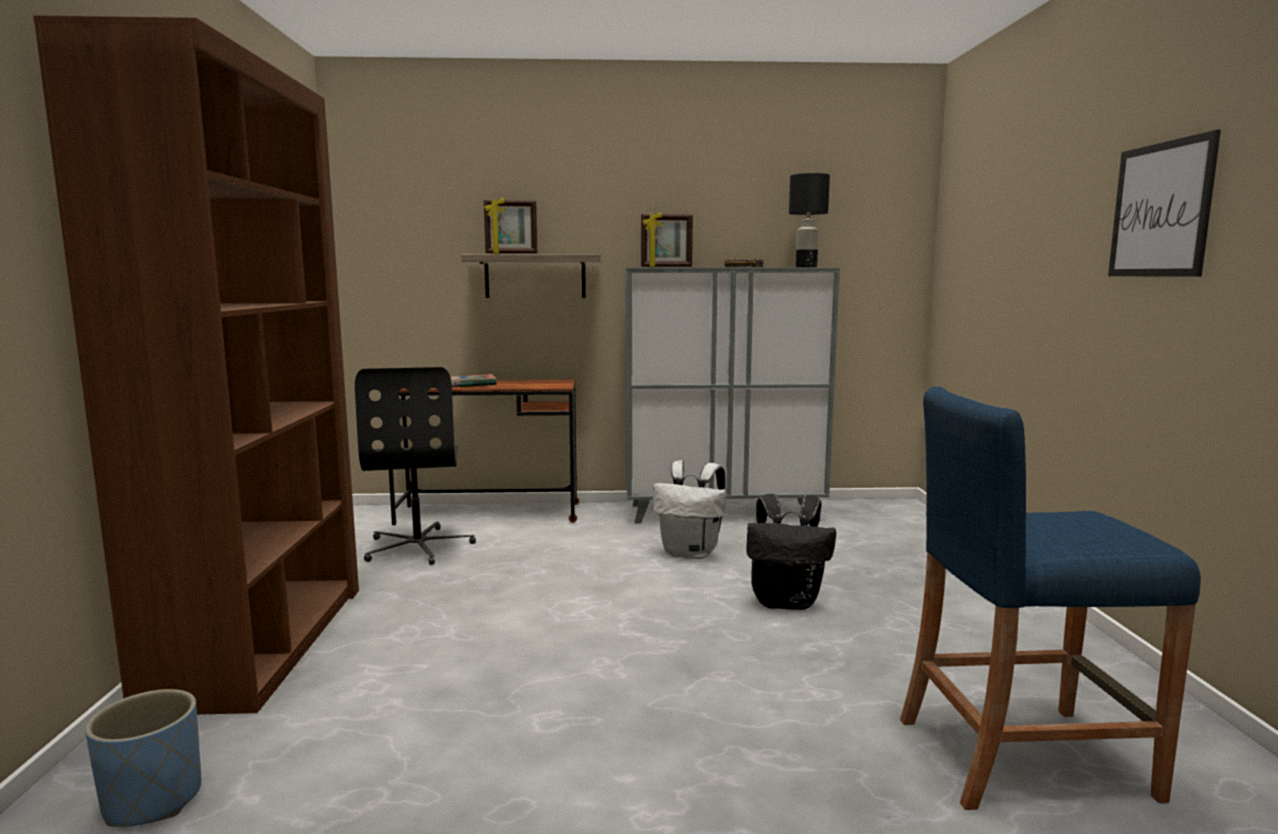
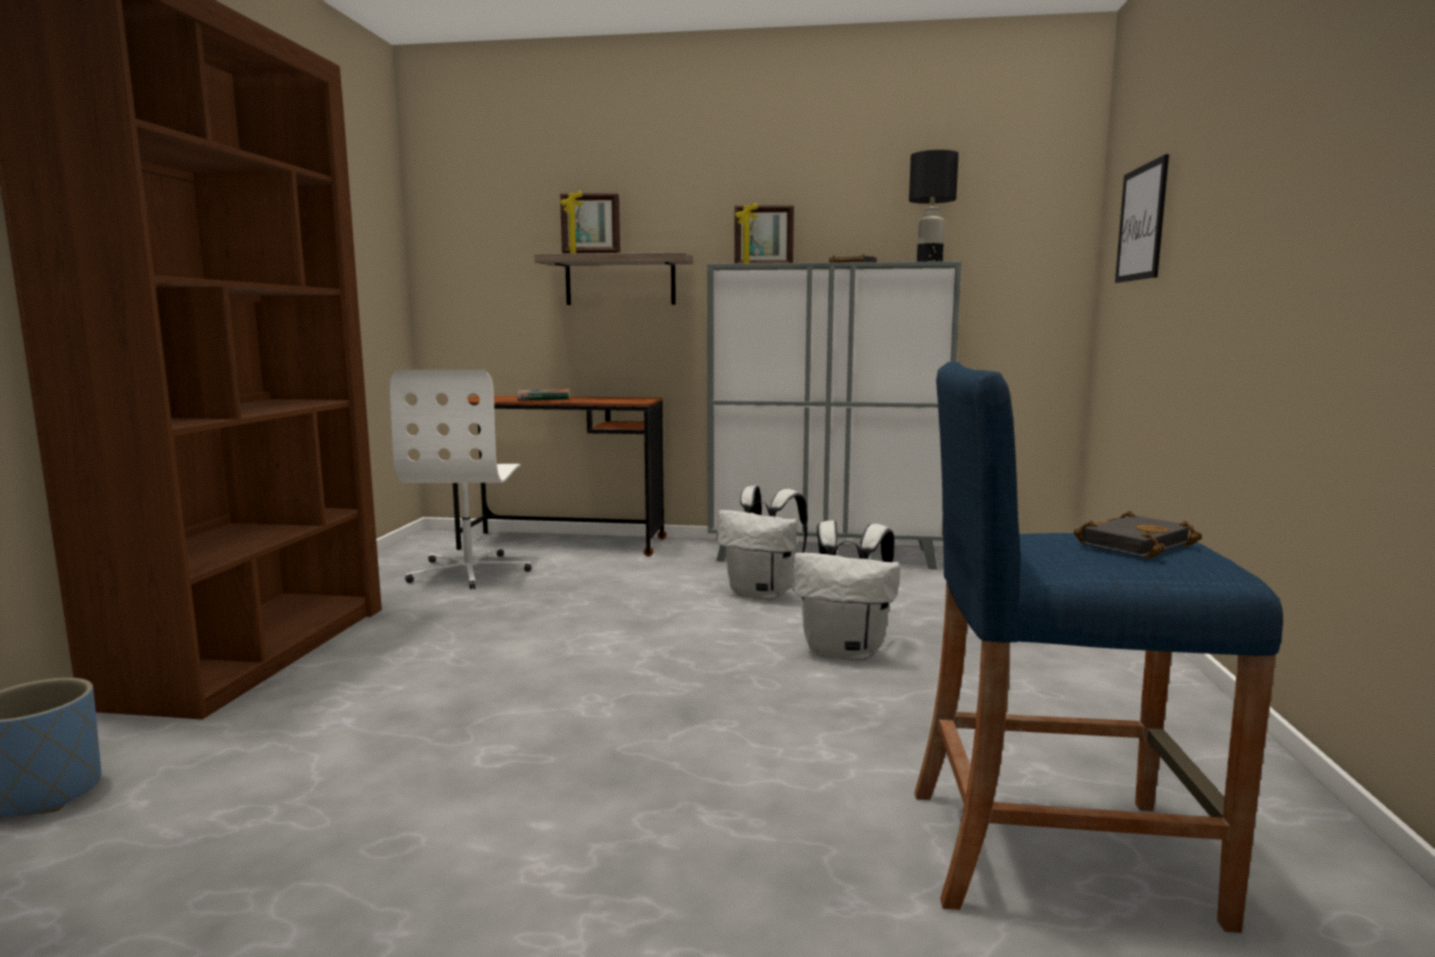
camera: 10 degrees right, 0 degrees up
(419, 546) = (470, 571): black office chair -> white office chair
(786, 602) = (846, 651): black backpack -> white backpack
(1079, 523) = (1133, 543): none -> black book
(1160, 210) = (1326, 144): picture -> picture (1141, 223)

